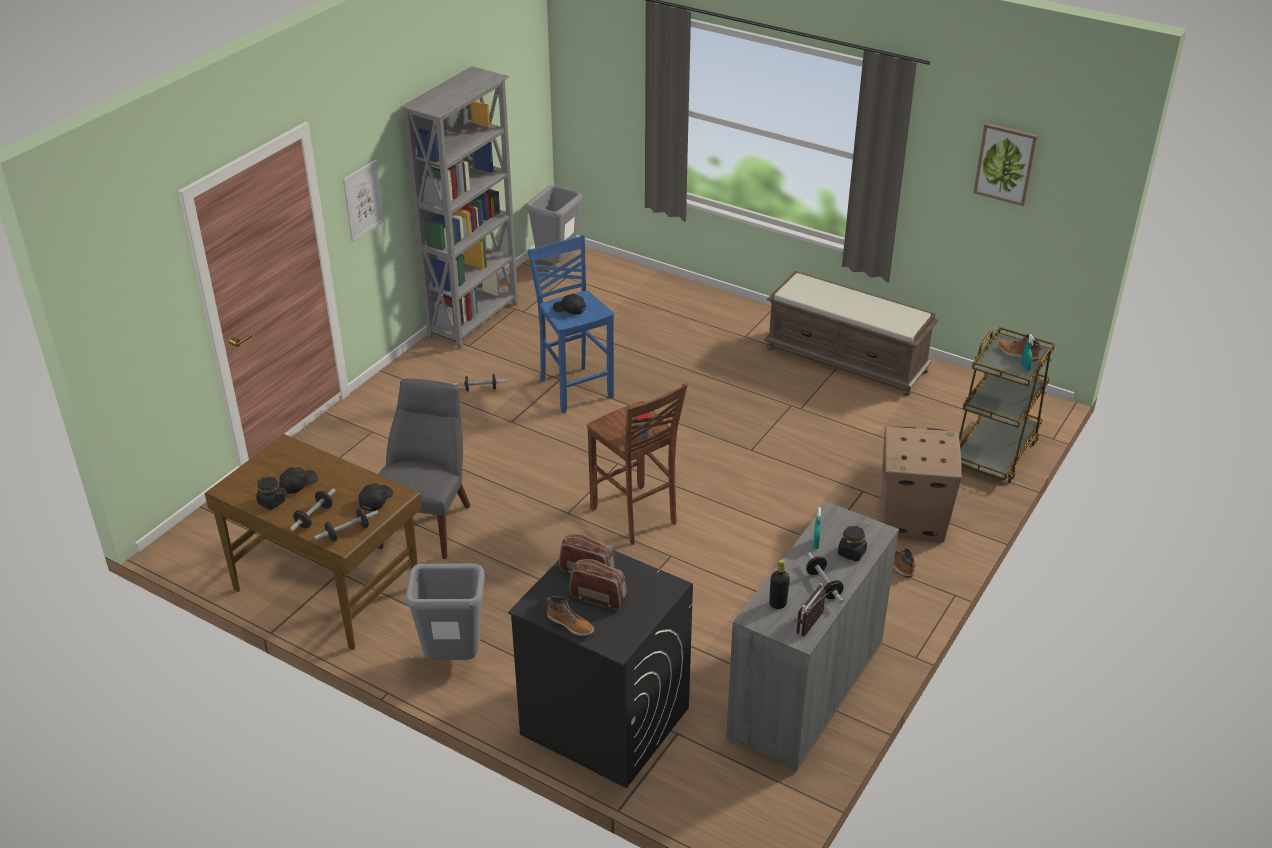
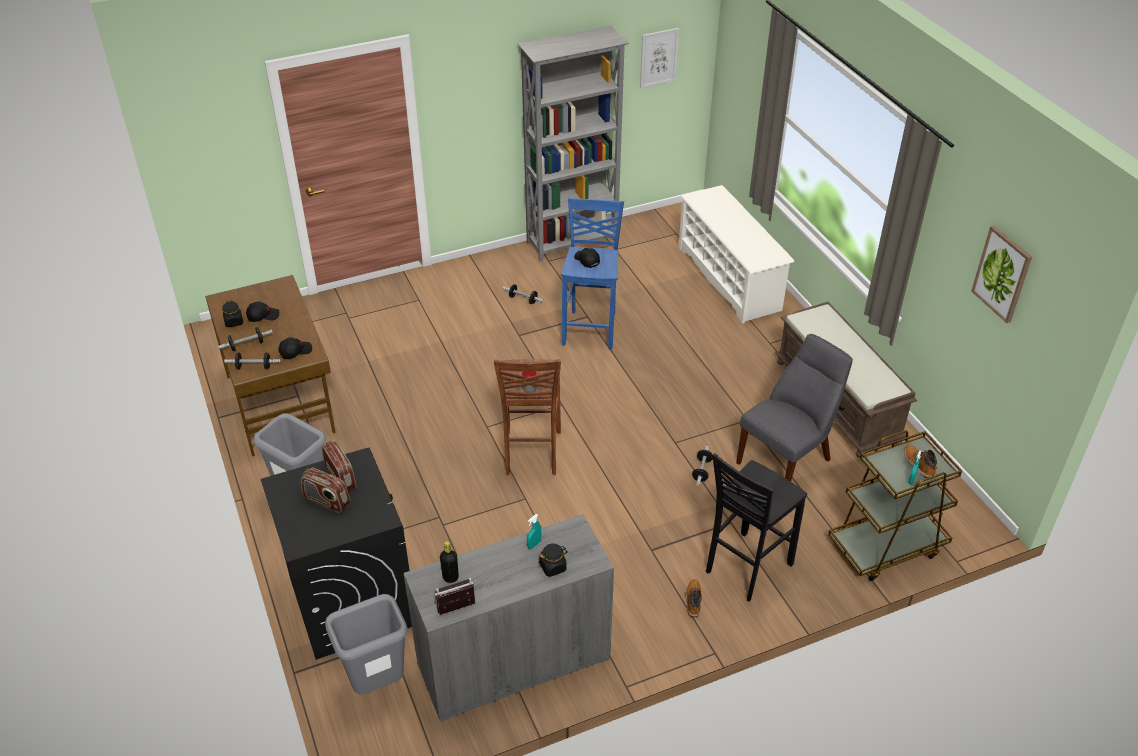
camera: 35 degrees right, 5 degrees up
(363, 200) = (465, 113): picture -> picture (658, 58)
(428, 523) = (386, 387): grey chair -> grey chair (787, 459)
(556, 265) = (678, 220): grey trash can -> grey trash can (378, 684)
(570, 624) = (287, 511): boot -> none
(598, 598) = (326, 501): radio -> radio turned 150 degrees clockwise
(655, 297) = (729, 279): none -> white shoe rack
(823, 585) = (501, 582): dumbbell -> dumbbell (702, 471)
(910, 519) = (745, 568): cardboard box -> black stool

